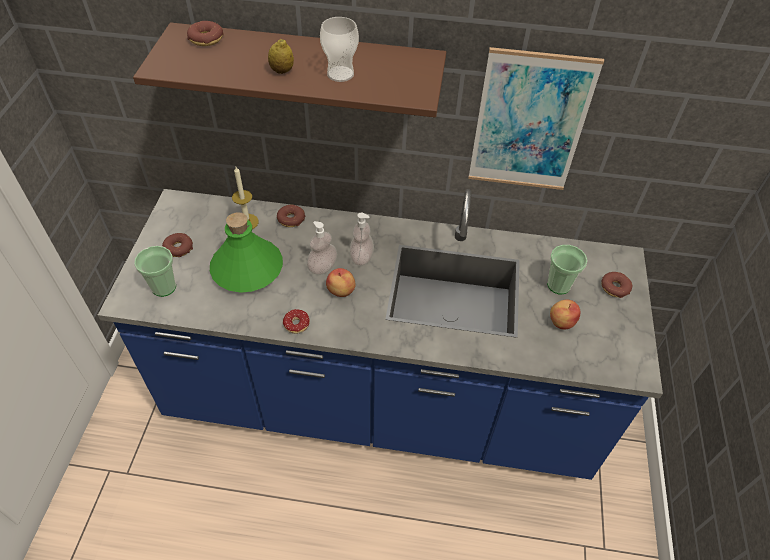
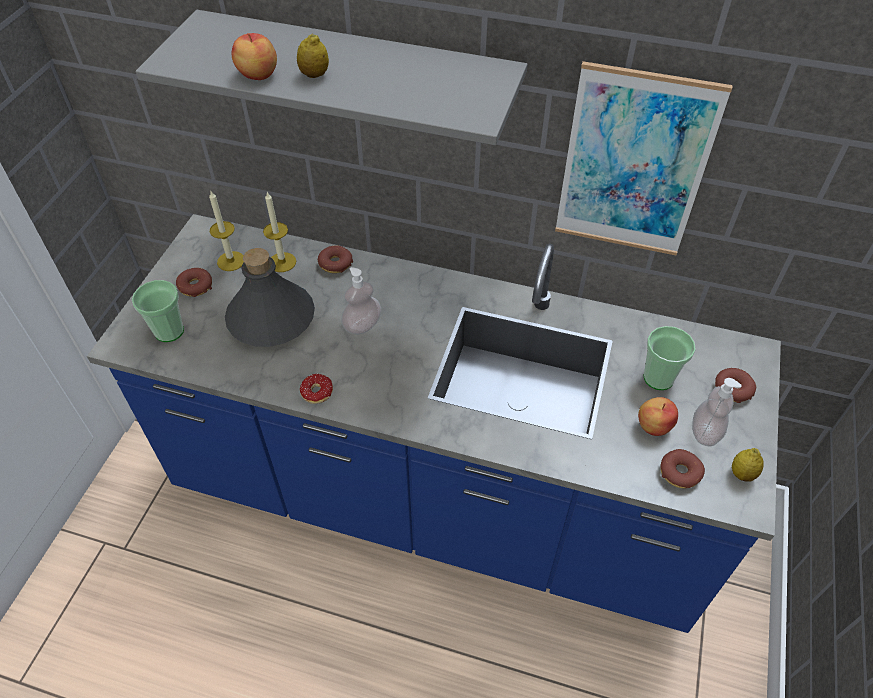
camera: 10 degrees right, 0 degrees up
(204, 225) = (231, 261): none -> candle
(206, 39) = (233, 31): donut -> donut (679, 472)
(247, 269) = (271, 319): green bottle -> grey bottle
(308, 70) = (358, 78): brown shelf -> grey shelf
(340, 74) = (385, 83): cup -> none
(341, 291) = (379, 357): apple -> apple (257, 75)
(361, 257) = (412, 318): soap dispenser -> soap dispenser (705, 432)
(632, 351) = (742, 474): none -> lemon

